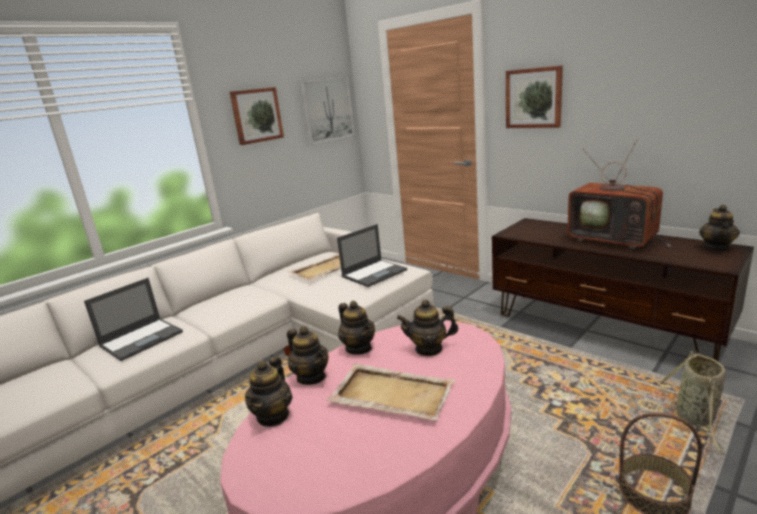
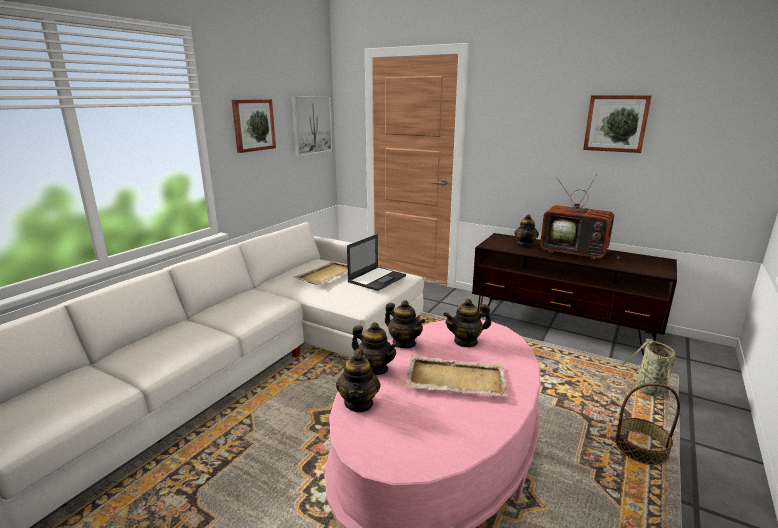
camera: 15 degrees left, 0 degrees up
(142, 339) = (170, 342): laptop -> none
(534, 98) = (509, 131): picture -> picture (616, 123)
(716, 247) = (652, 260): teapot -> teapot (525, 244)

